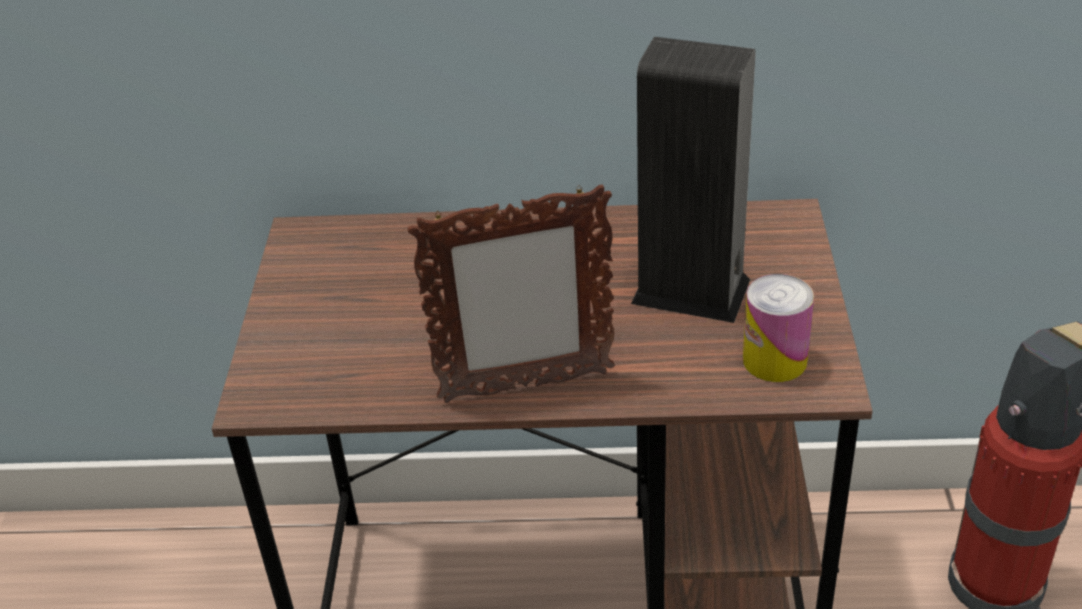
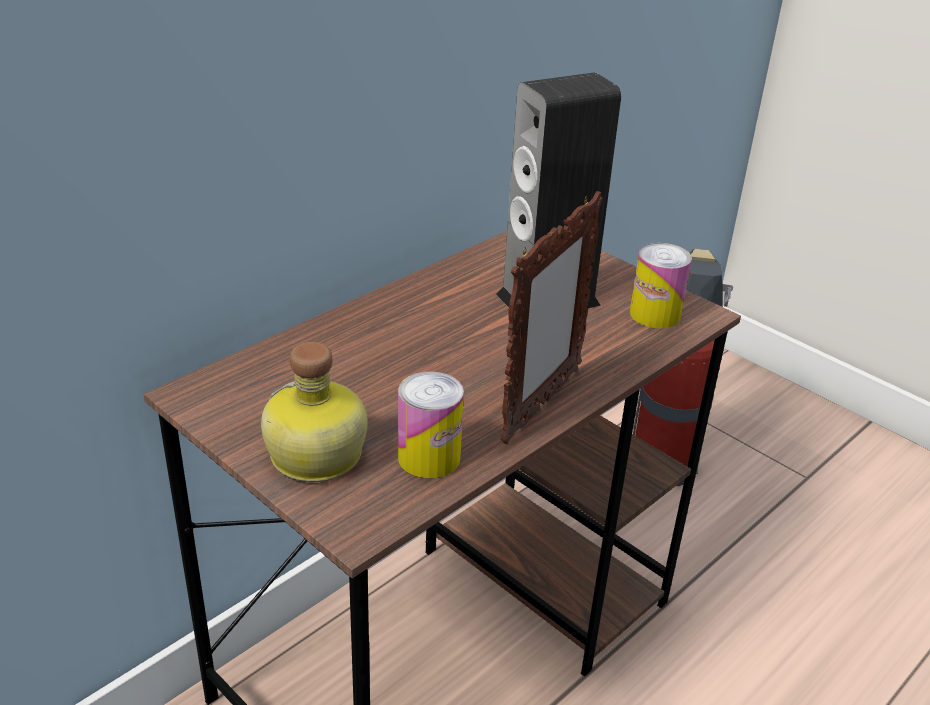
camera: 50 degrees left, 5 degrees down
(305, 330) = (315, 456): none -> bottle
(376, 378) = (429, 457): none -> can

